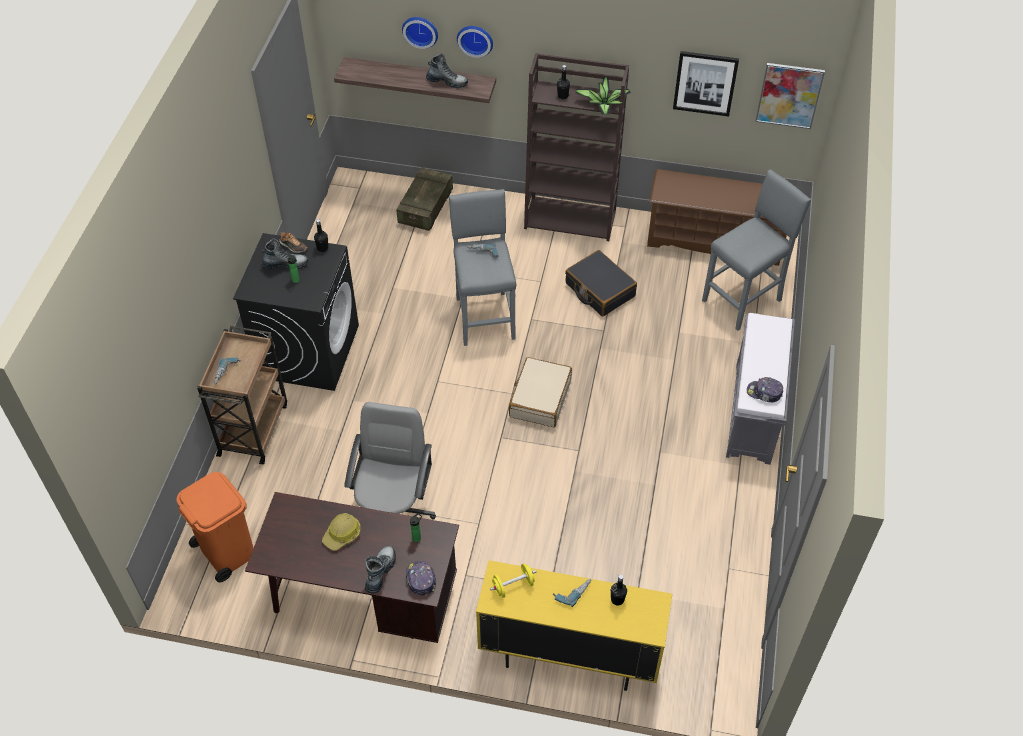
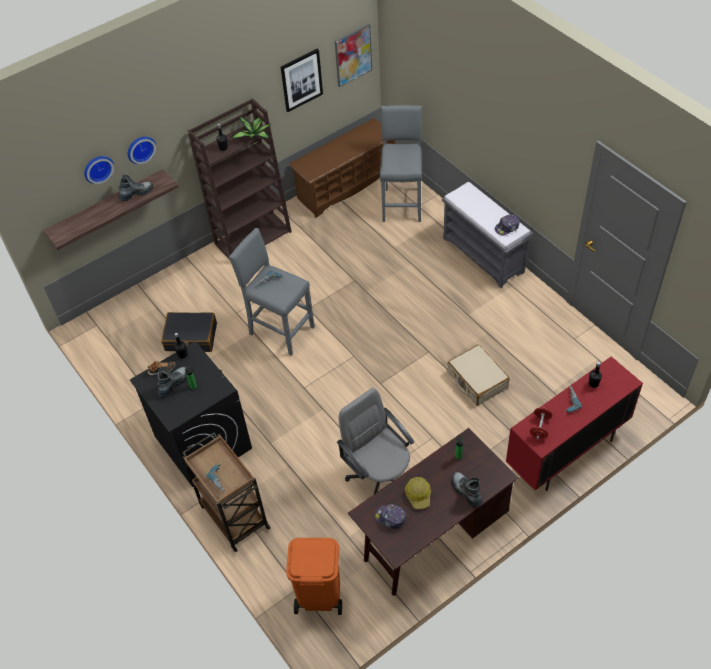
camera: 45 degrees left, 0 degrees up
(420, 579) = (491, 473): cap -> cap (390, 518)
(425, 207) = (156, 301): crate -> none
(513, 586) = (540, 427): yellow dumbbell -> red dumbbell
(540, 398) = (372, 345): beige suitcase -> beige suitcase (477, 380)
(569, 656) = (566, 453): yellow cabinet -> red cabinet
(599, 290) = (323, 261): black suitcase -> black suitcase (191, 337)

